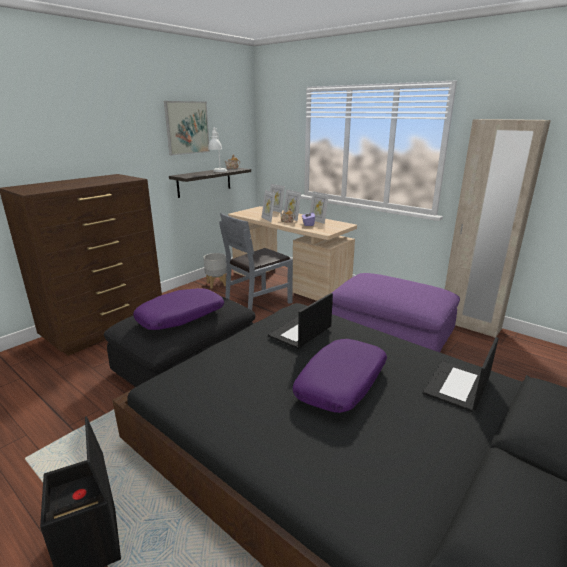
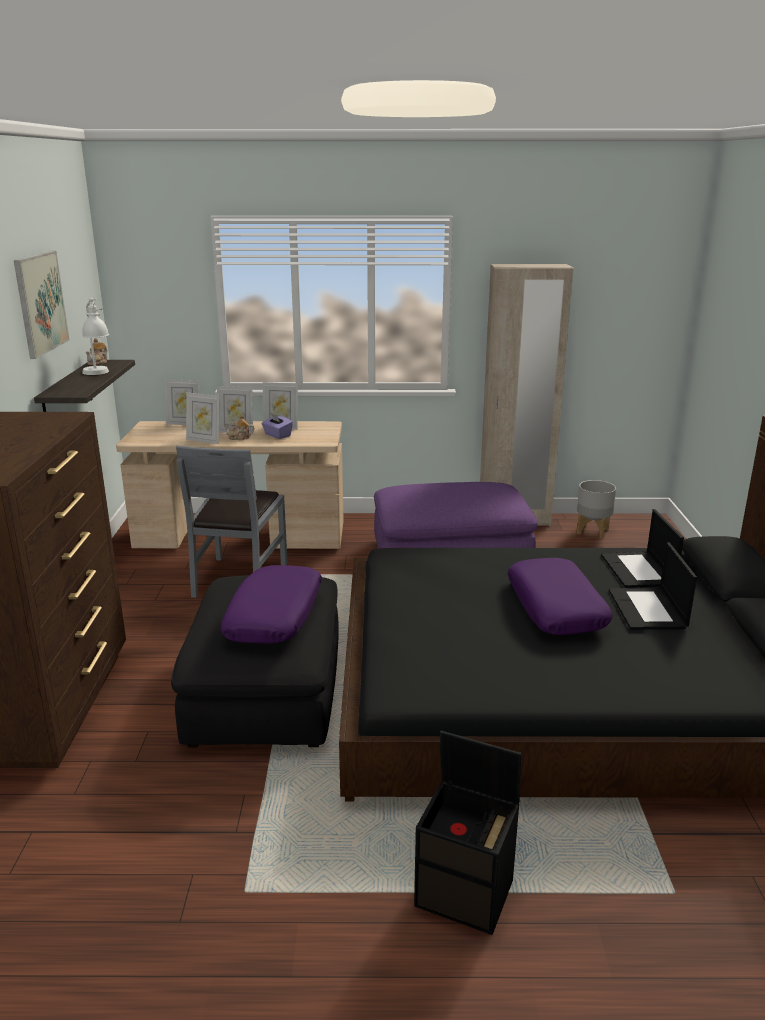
camera: 40 degrees left, 0 degrees up
(216, 284) = (130, 575): grey planter -> grey planter (593, 531)
(300, 332) = (444, 577): laptop -> laptop (648, 610)

